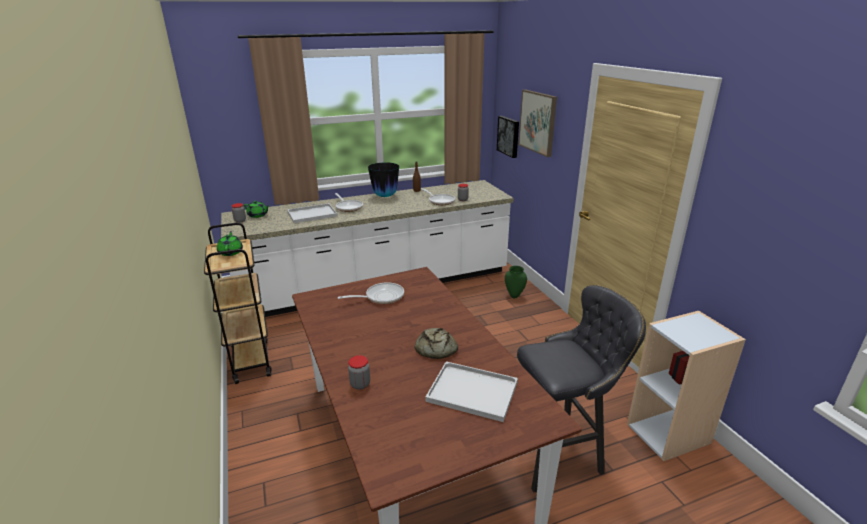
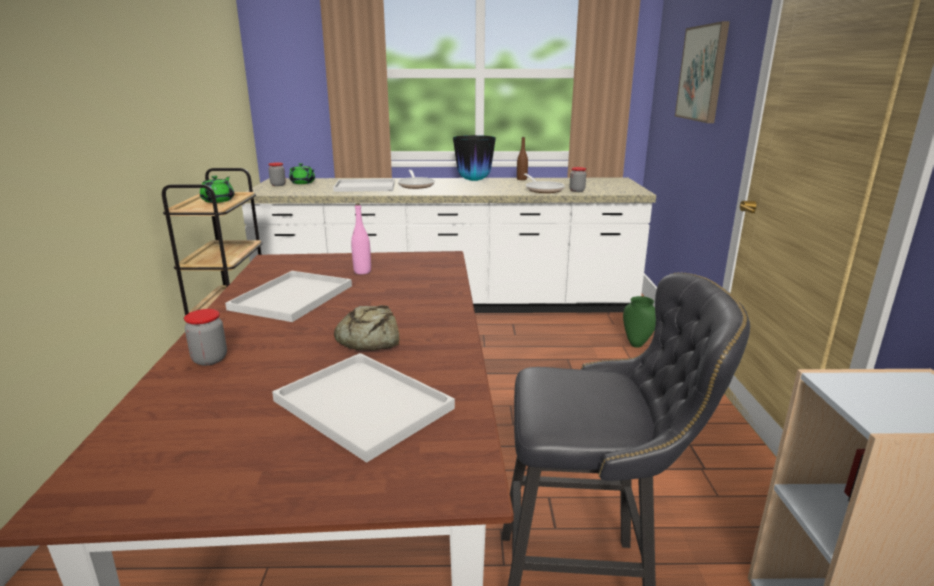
camera: 20 degrees right, 5 degrees down
(358, 326) = (292, 296): none -> white tray
(381, 297) = (362, 271): frying pan -> pink bottle
(509, 136) = (667, 109): picture -> none

